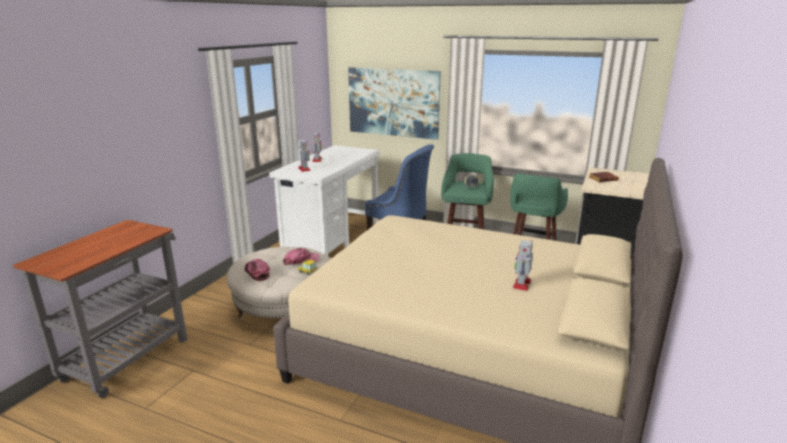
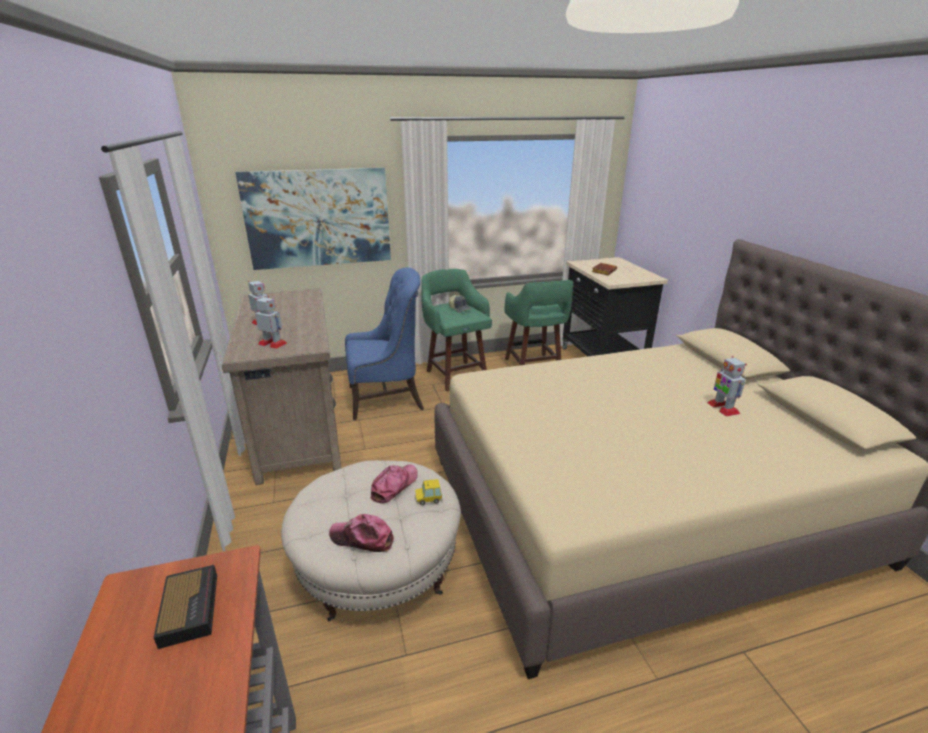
camera: 40 degrees left, 5 degrees up
(131, 235) = (190, 607): none -> alarm clock
(332, 237) = (298, 428): white desk -> brown desk

